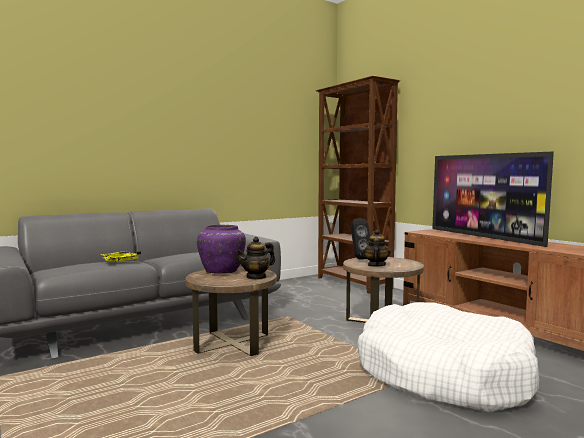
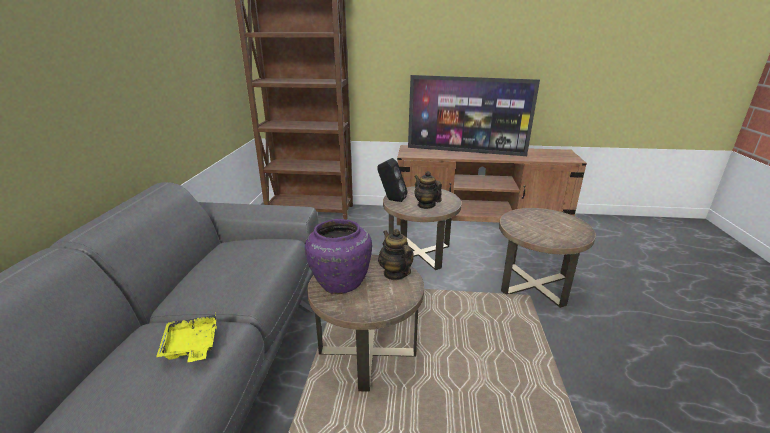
camera: 50 degrees left, 20 degrees up
(256, 277) = (395, 273): teapot -> teapot turned 150 degrees clockwise
(442, 374) = (534, 284): white dog bed -> brown side table

